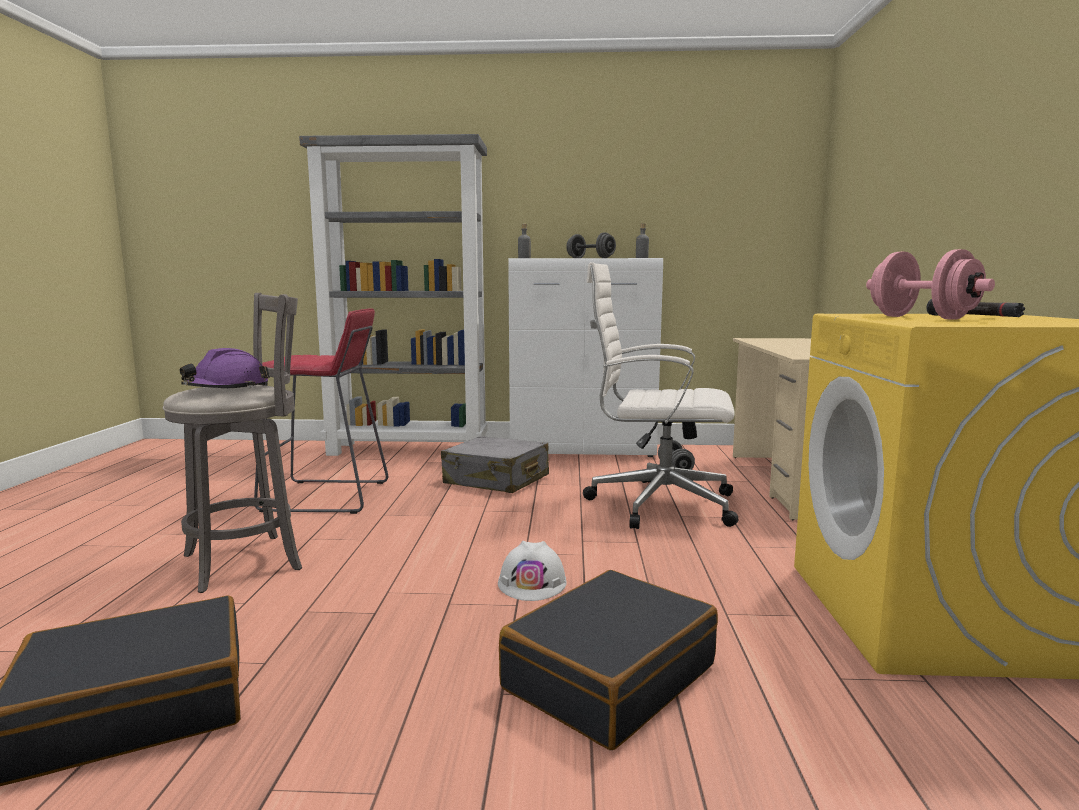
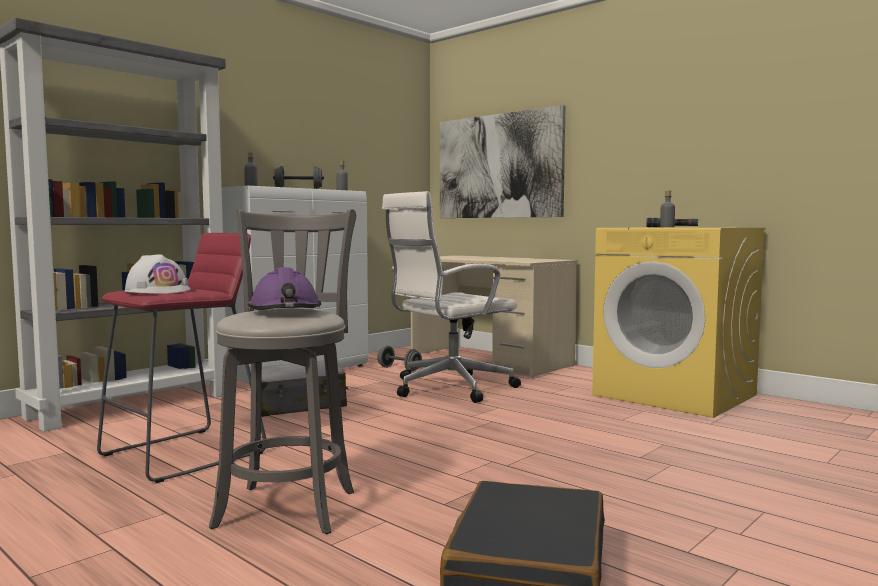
camera: 50 degrees left, 5 degrees down
(532, 583) = (514, 441): white hard hat -> white hard hat (158, 290)
(609, 676) = (656, 456): black suitcase -> none
(872, 214) = (499, 166): none -> picture
(922, 318) = (667, 227): pink dumbbell -> grey bottle

